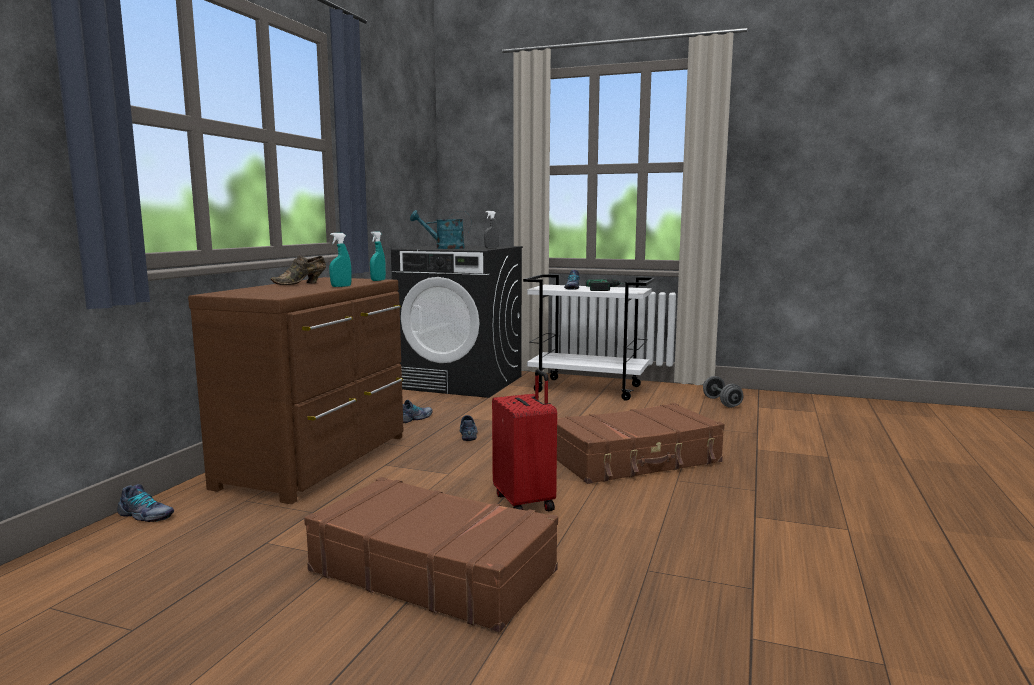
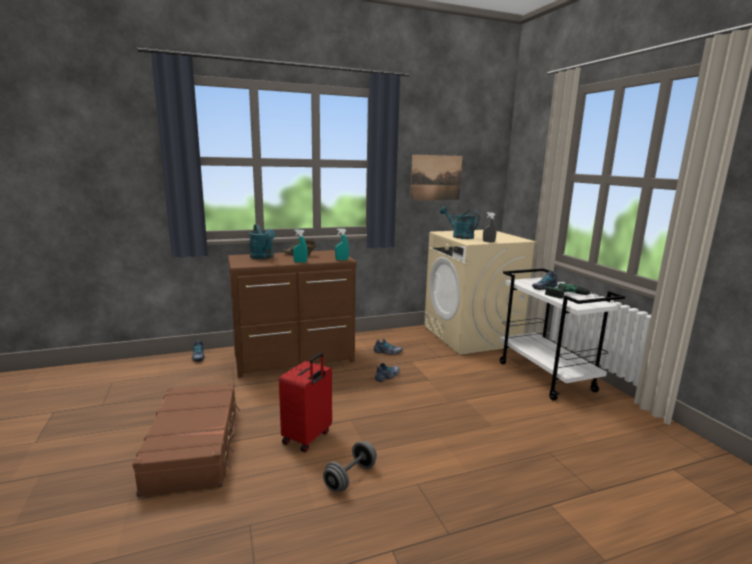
camera: 50 degrees right, 5 degrees up
(265, 290) = (263, 257): none -> turquoise watering can
(386, 173) = (436, 178): none -> picture
(461, 382) = (471, 336): black washing machine -> beige washing machine
(635, 460) = (432, 451): brown suitcase -> none
(721, 402) = (641, 444): grey dumbbell -> grey dumbbell (350, 477)

